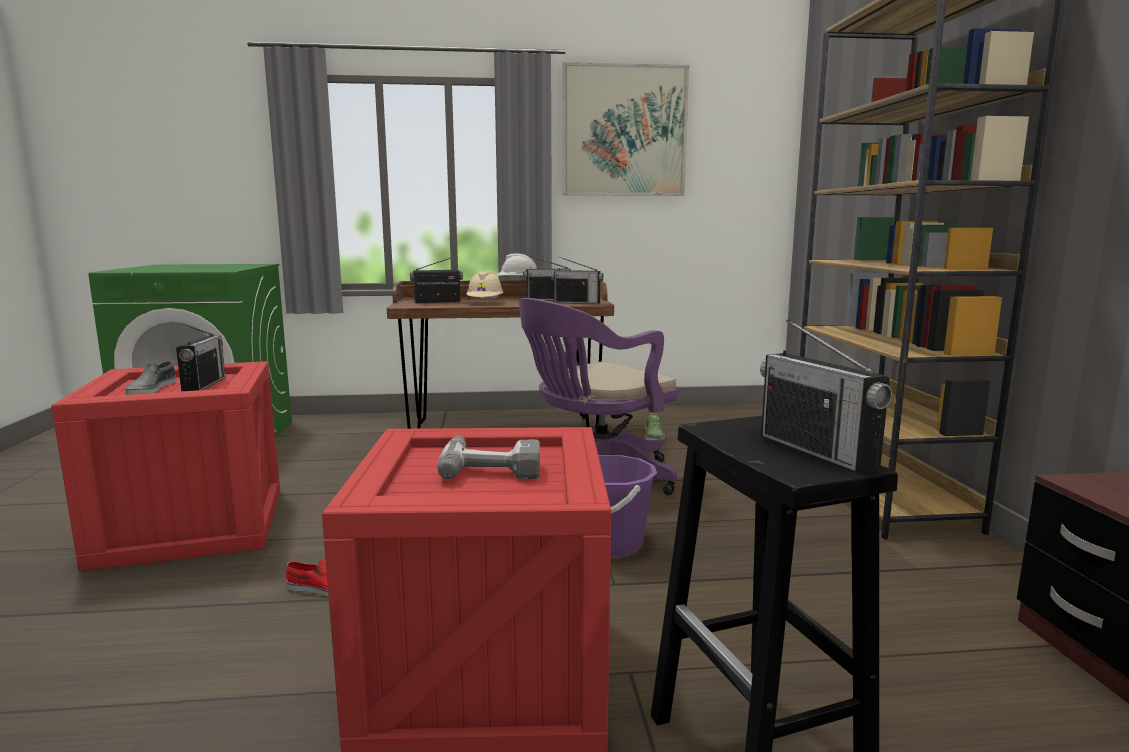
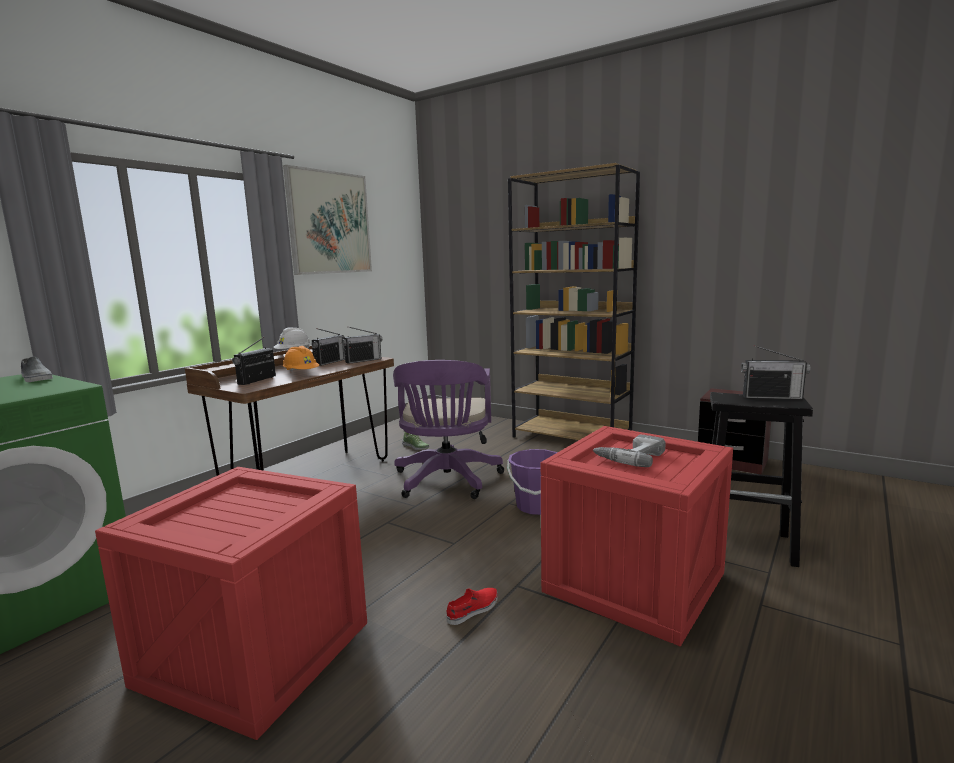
camera: 50 degrees left, 0 degrees up
(151, 389) = (220, 523): grey shoe -> grey shoe (36, 378)
(204, 385) = (256, 501): radio -> none
(485, 303) = (301, 373): beige hard hat -> orange hard hat

